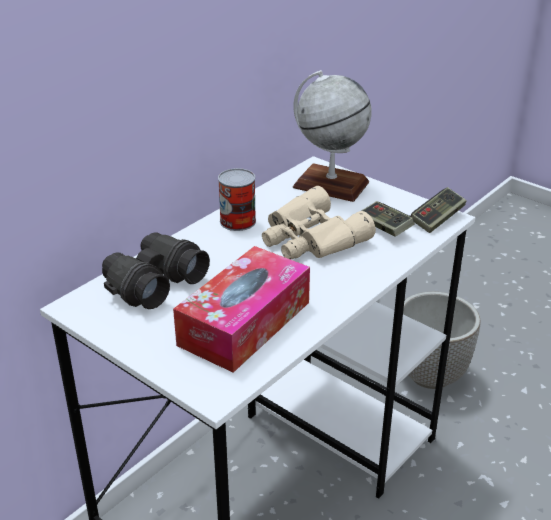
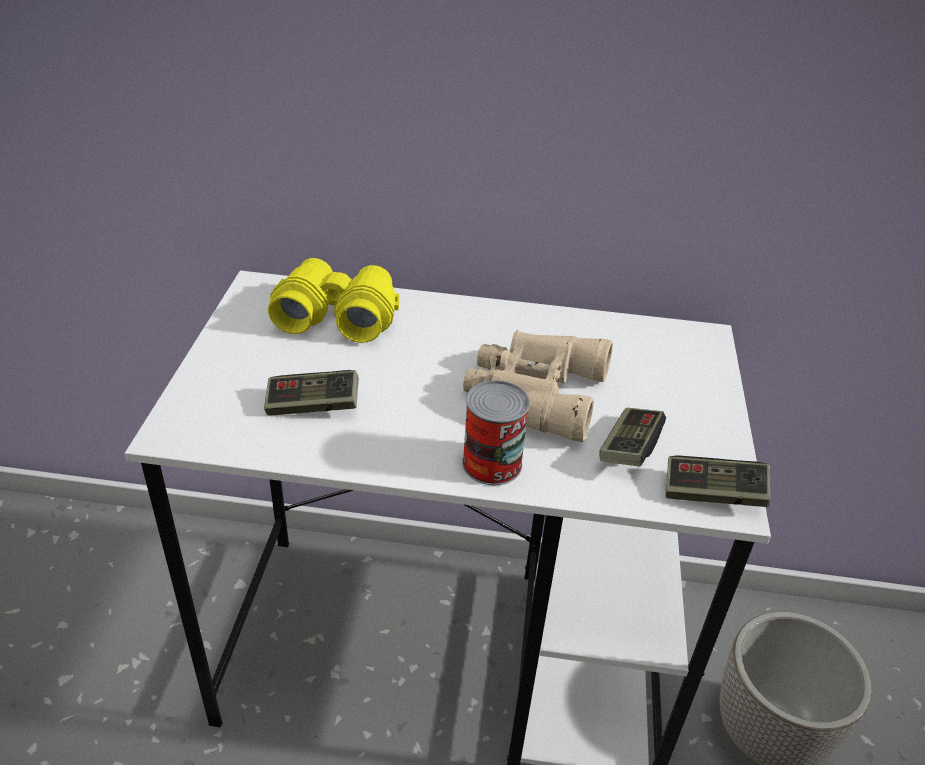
camera: 55 degrees right, 5 degrees up
(153, 282) = (336, 315): black binoculars -> yellow binoculars
(237, 221) = (510, 324): can -> can (492, 463)
(245, 323) = (313, 406): tissue box -> game controller
(330, 185) = (678, 364): globe -> none

